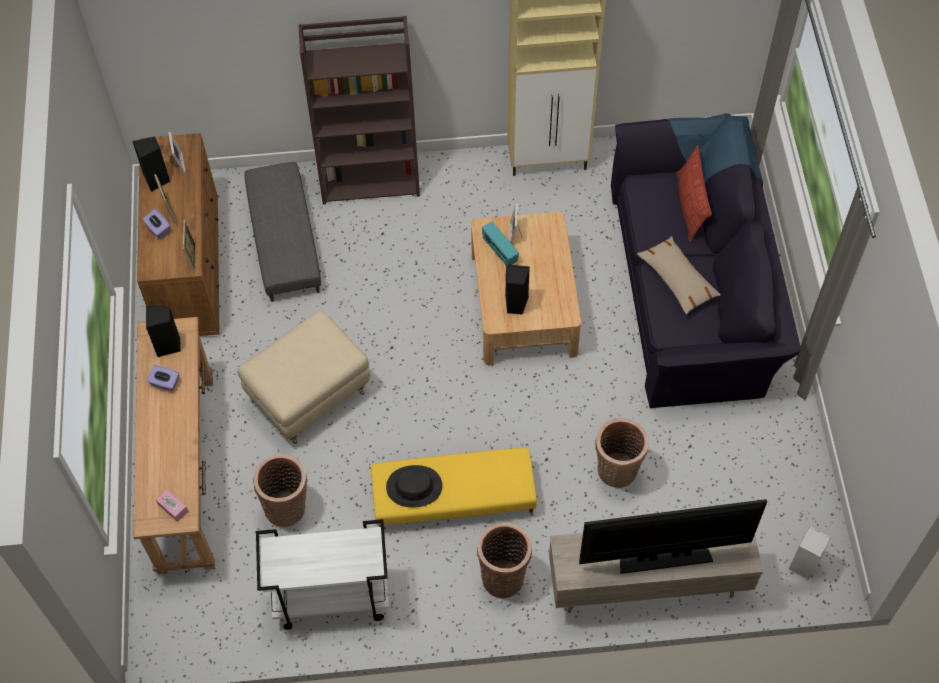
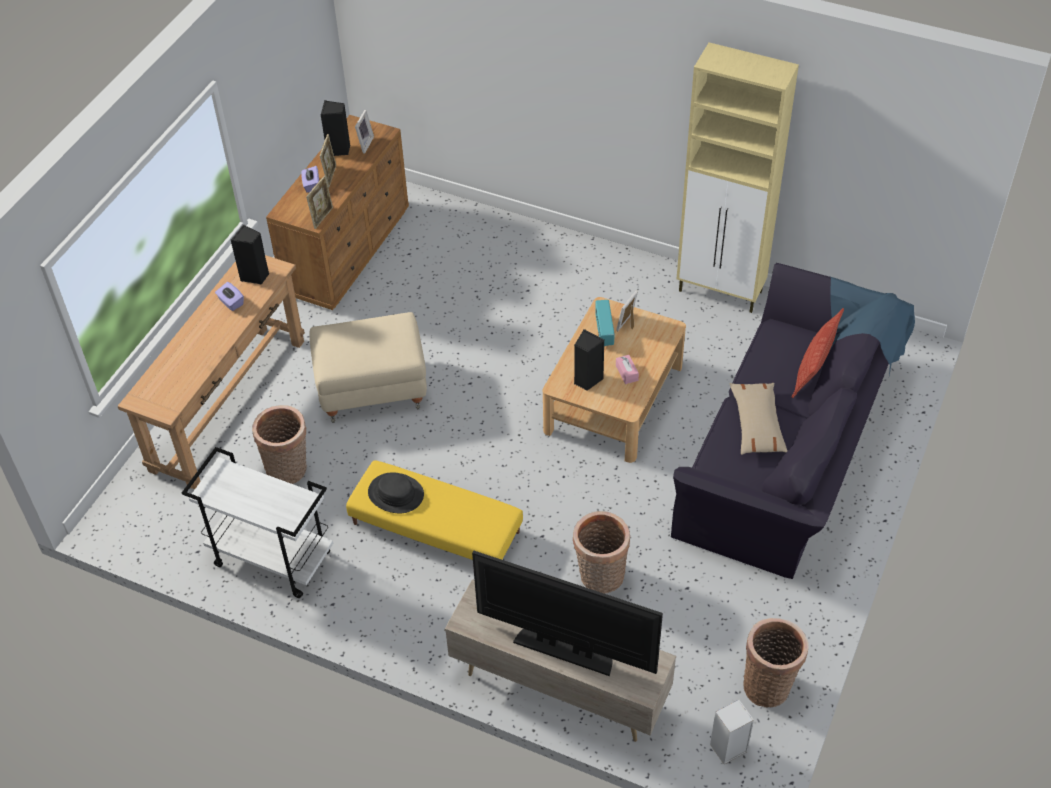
camera: 30 degrees right, 10 degrees down
(173, 508) = (164, 398): pink tissue box -> pink tissue box (626, 373)
(284, 240) = (440, 262): grey ottoman -> none
(370, 178) = (549, 244): brown bookcase -> none
(503, 576) = (433, 615): basket -> basket (768, 685)

